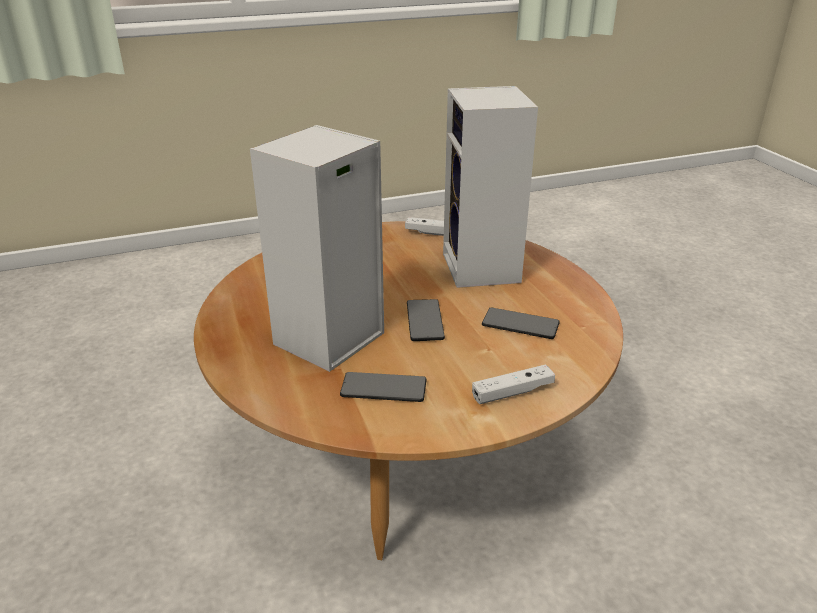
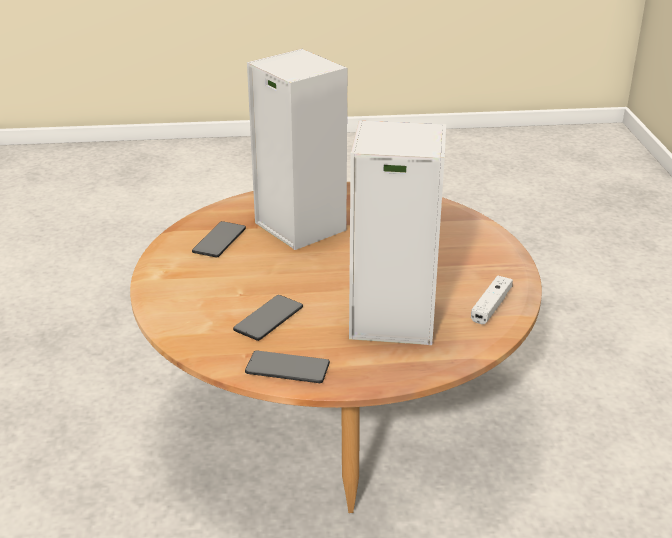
camera: 105 degrees right, 0 degrees up
(424, 321) = (303, 271): phone -> phone (287, 368)
(512, 392) = (175, 292): white game controller -> none

